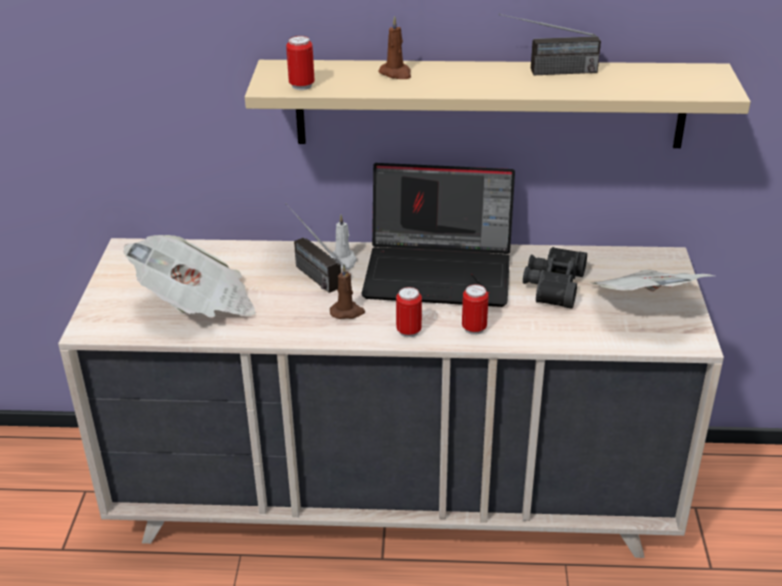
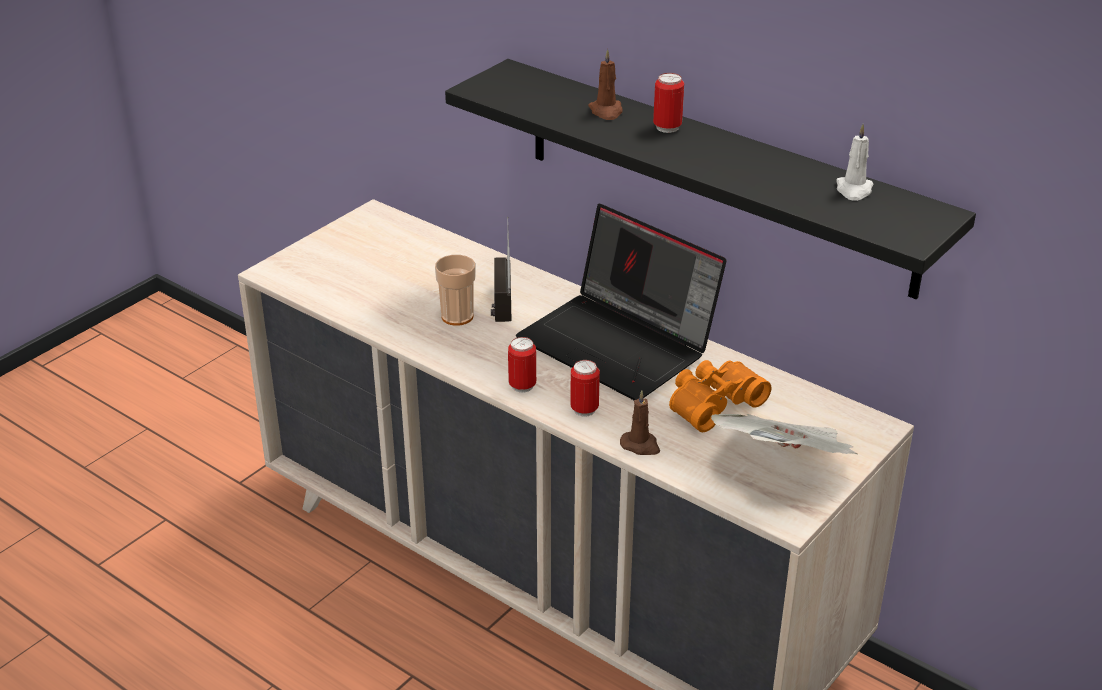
camera: 35 degrees right, 0 degrees up
(197, 305) = (374, 286): newspaper -> none
(295, 301) = (457, 316): none -> cup
(301, 86) = (505, 96): can -> can (667, 127)
(343, 261) = (543, 297): white candle -> white candle (854, 190)
(347, 312) = (490, 345): brown candle -> brown candle (641, 445)
(489, 103) = (716, 176): beige shelf -> black shelf
(546, 72) = (754, 157): radio -> none
(552, 285) = (712, 403): black binoculars -> orange binoculars

